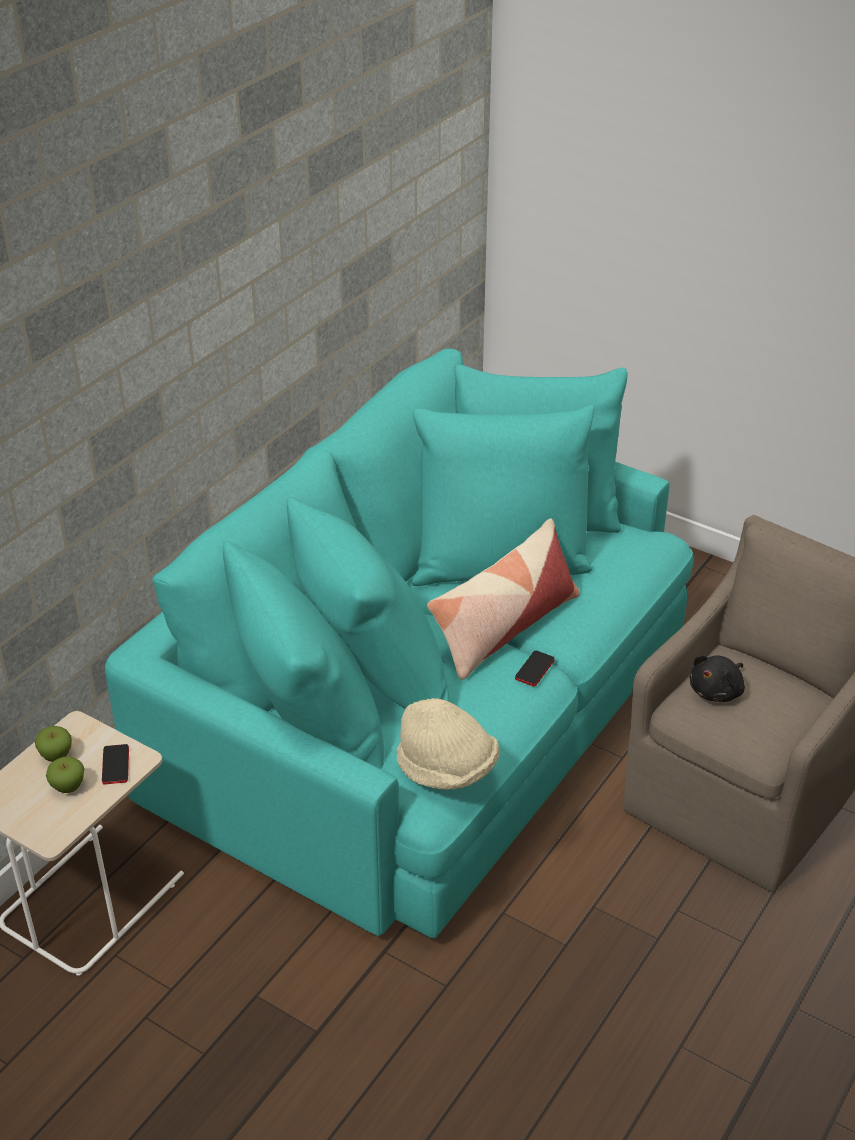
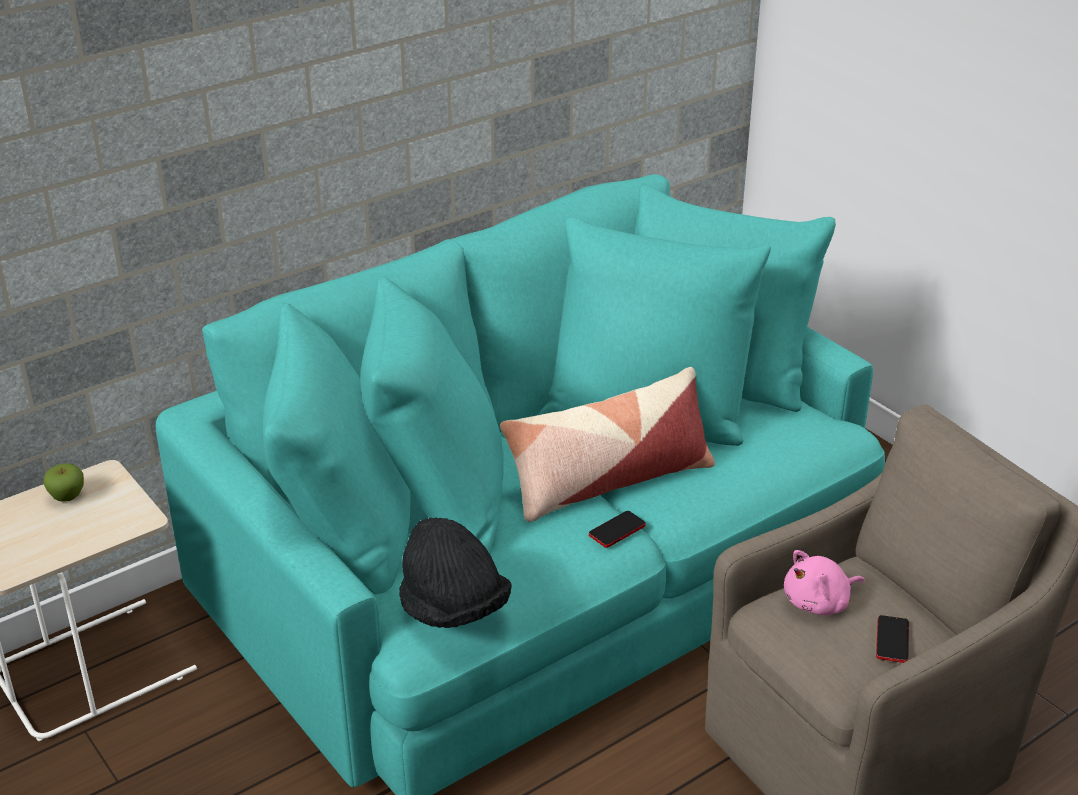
camera: 20 degrees right, 5 degrees down
(68, 787) = (58, 529): apple -> none
(115, 765) = (117, 519): phone -> phone (892, 640)
(447, 769) = (453, 608): beige hat -> black hat
(717, 691) = (819, 603): black plush toy -> pink plush toy

